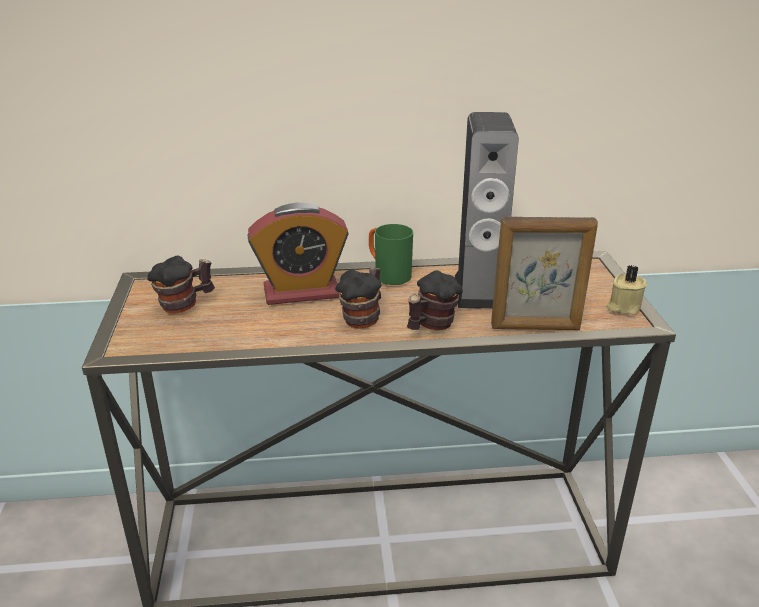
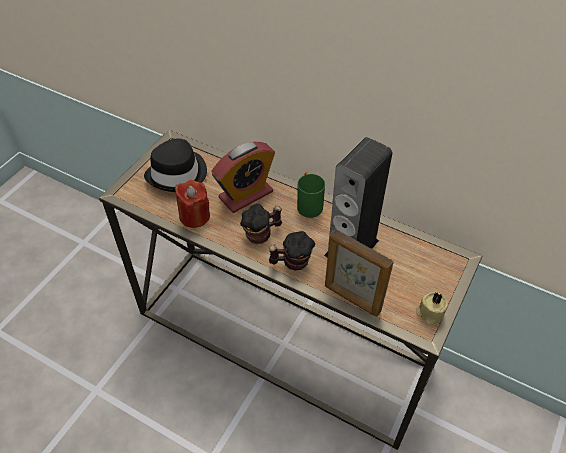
camera: 35 degrees right, 20 degrees up
(185, 304) = (178, 174): mug -> black hat
(256, 332) = (194, 216): none -> red candle
(301, 292) = (246, 195): alarm clock -> alarm clock turned 60 degrees counterclockwise

